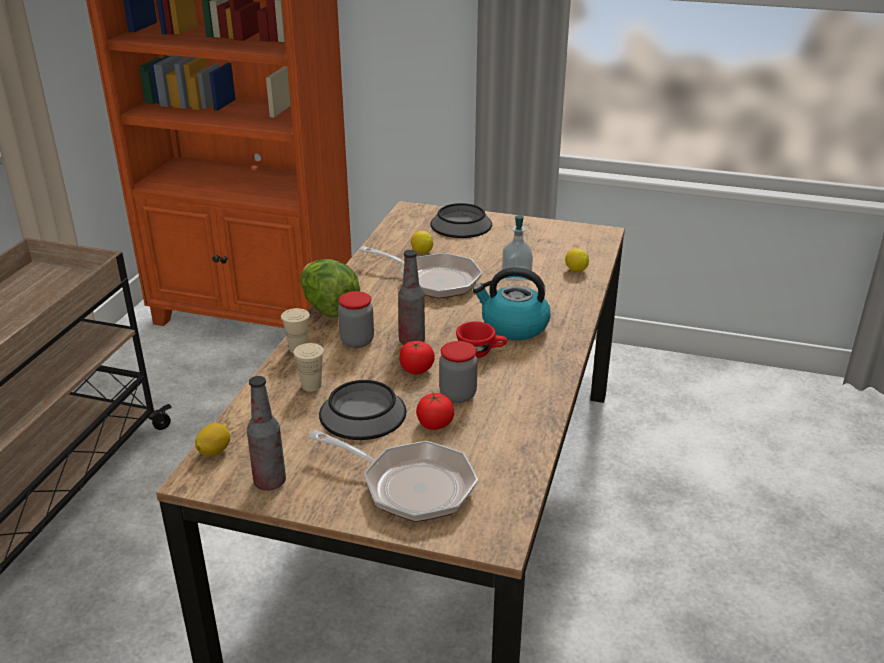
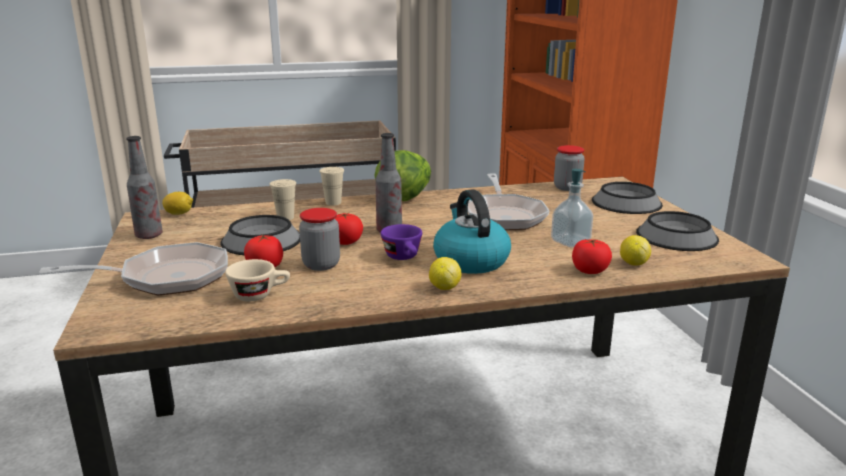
camera: 60 degrees right, 10 degrees down
(357, 341) = (366, 215): jar -> jar (567, 187)
(410, 486) = (166, 278): frying pan -> frying pan turned 105 degrees counterclockwise
(422, 252) = (546, 202): lemon -> lemon (444, 287)
(481, 352) = (404, 258): red cup -> purple cup
(496, 439) = (260, 295): none -> beige cup
(544, 236) = (676, 236): none -> bowl
(573, 289) = (589, 270): none -> tomato

